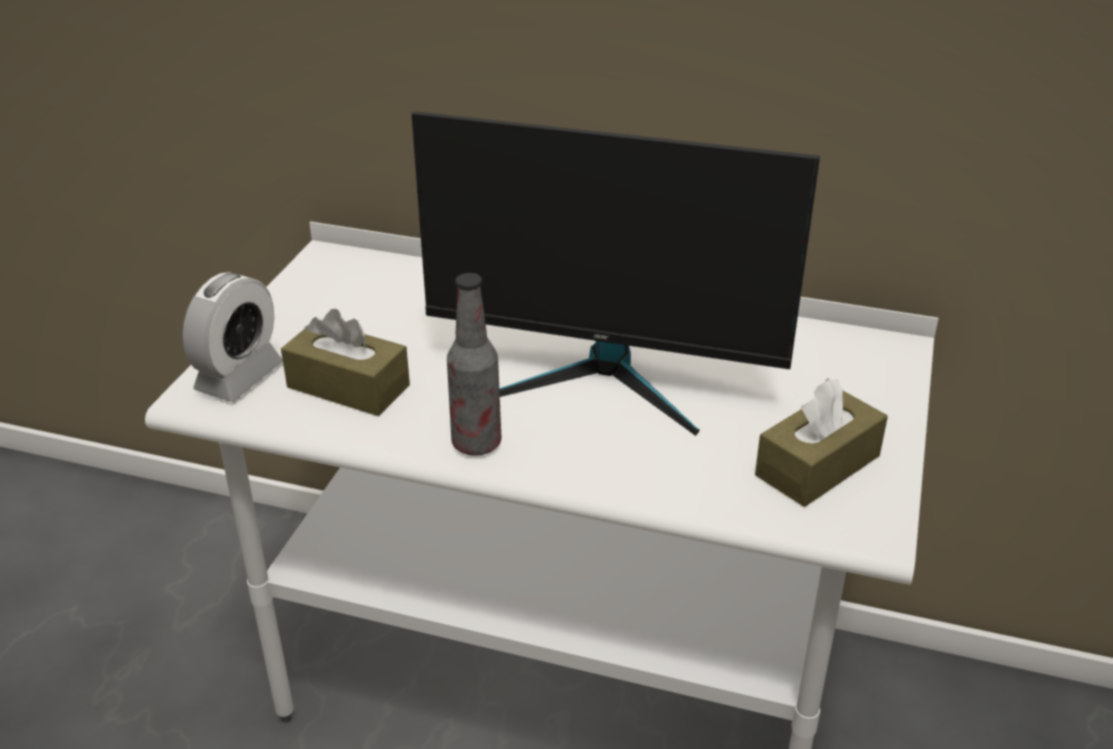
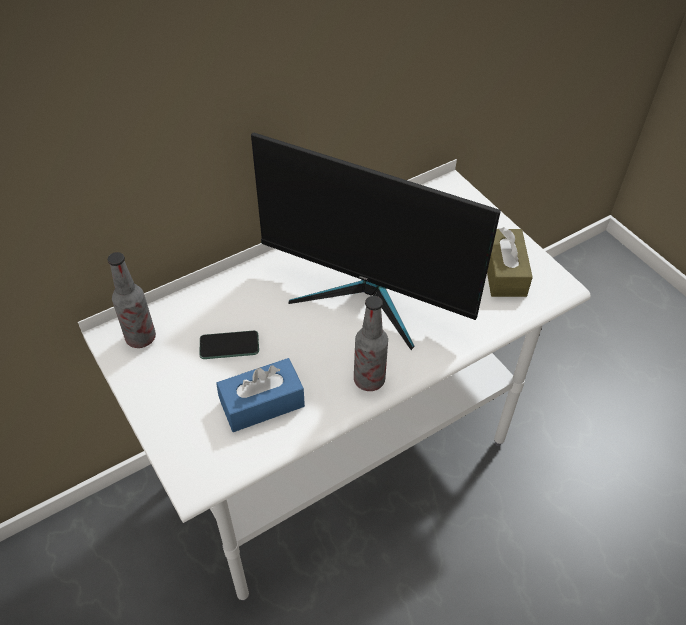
camera: 50 degrees left, 15 degrees up
(239, 377) = (197, 449): alarm clock -> none
(345, 272) = (141, 338): none -> bottle
(348, 386) = (262, 403): brown tissue box -> blue tissue box
(402, 325) = (229, 345): none -> phone
(604, 378) = (367, 297): monitor -> monitor turned 60 degrees clockwise

